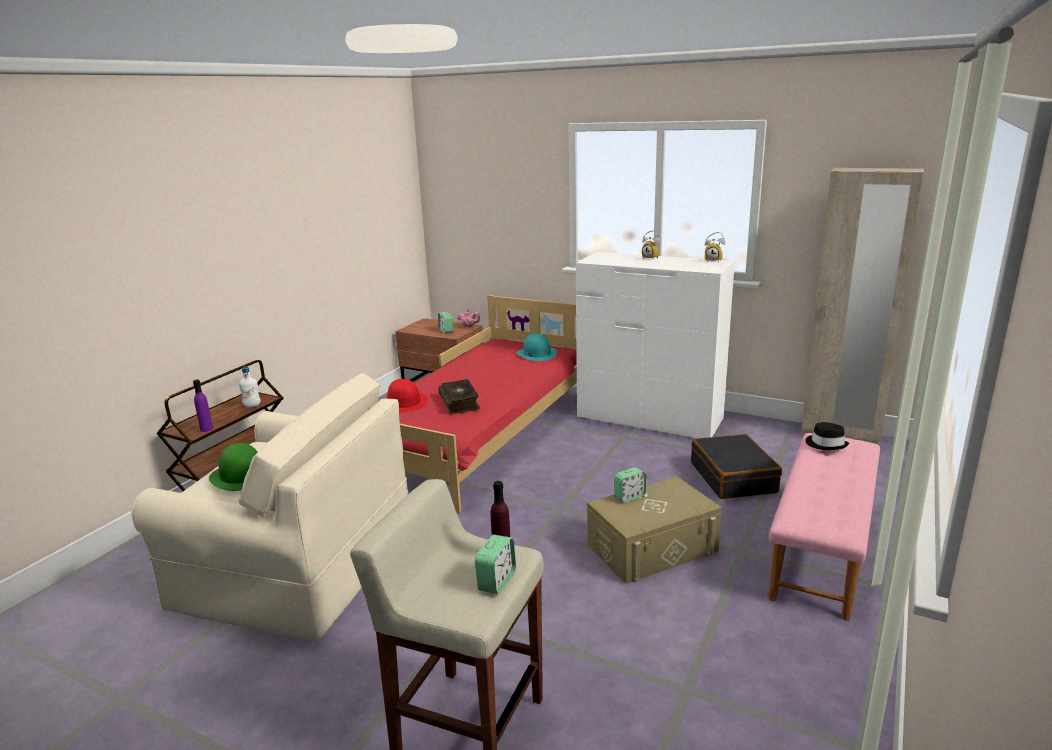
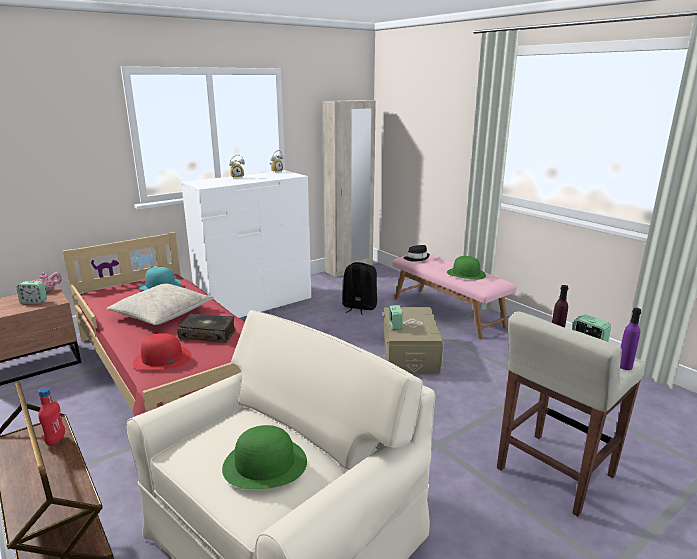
camera: 65 degrees left, 0 degrees up
(206, 429) = (79, 487): purple bottle -> purple bottle (624, 366)
(252, 405) = (56, 440): white bottle -> red bottle
(482, 374) = (162, 313): none -> beige pillow
(733, 478) = (359, 307): black suitcase -> black backpack
(824, 493) = (466, 273): none -> green hat

